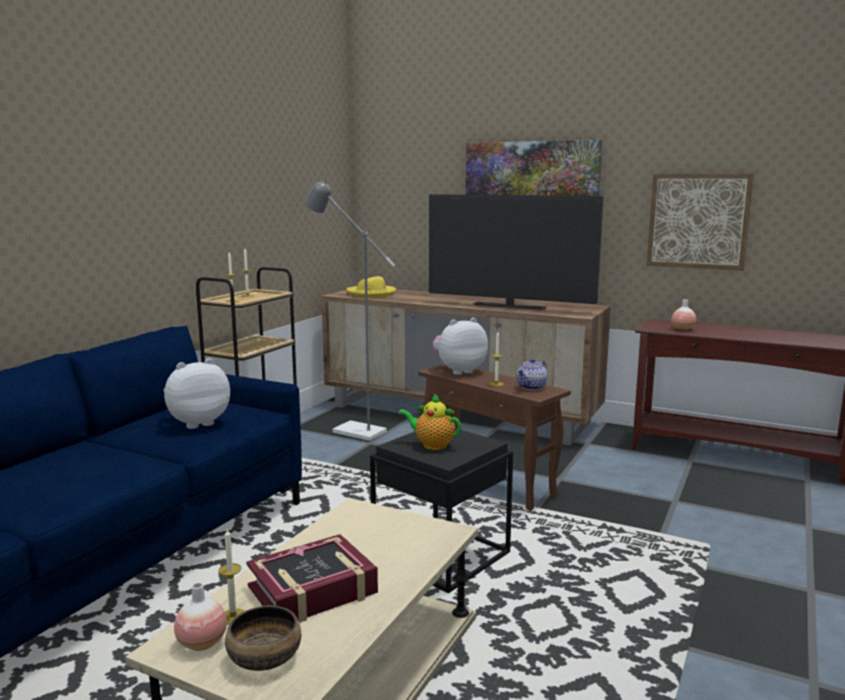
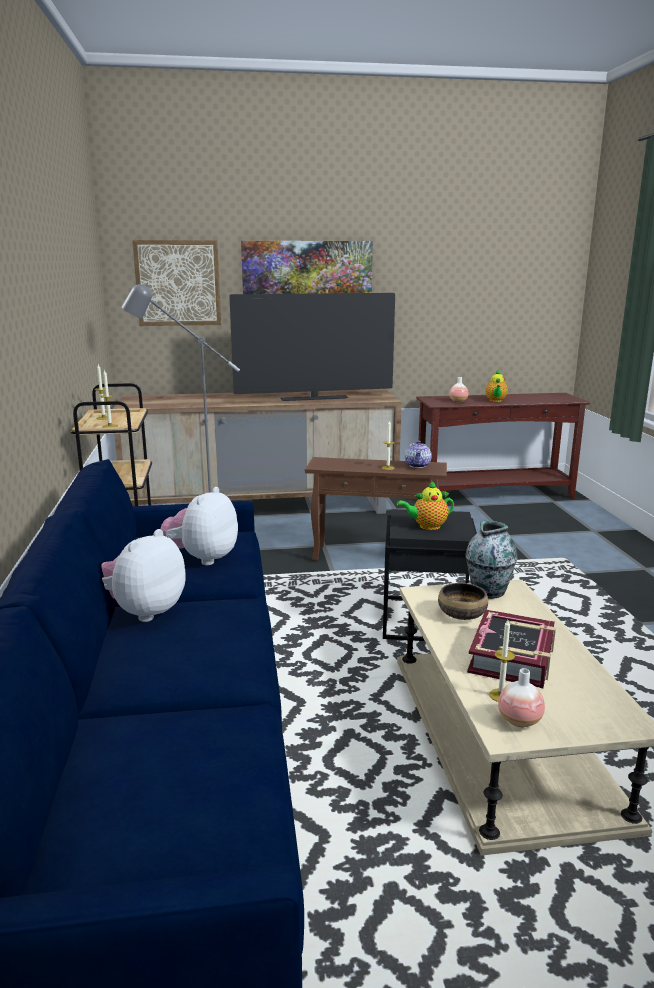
camera: 35 degrees left, 5 degrees up
(263, 657) = (573, 710): bowl -> bowl (461, 614)
(371, 293) = (158, 401): yellow hat -> none
(418, 527) = (488, 591): none -> vase
(459, 371) = (336, 463): plush toy -> plush toy (143, 612)
(698, 220) = (451, 310): picture -> picture (178, 282)
(733, 334) = (495, 400): none -> teapot

